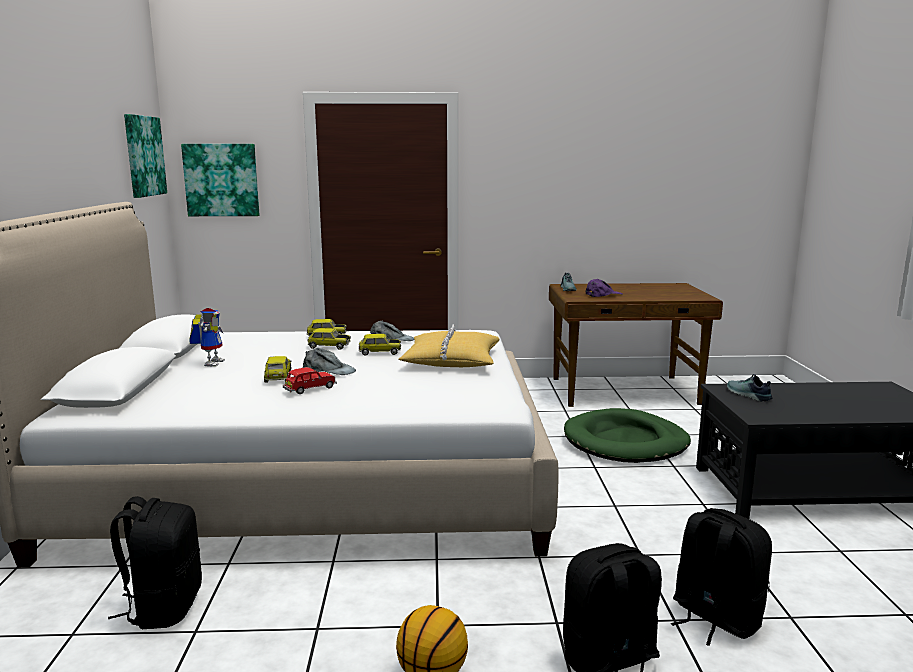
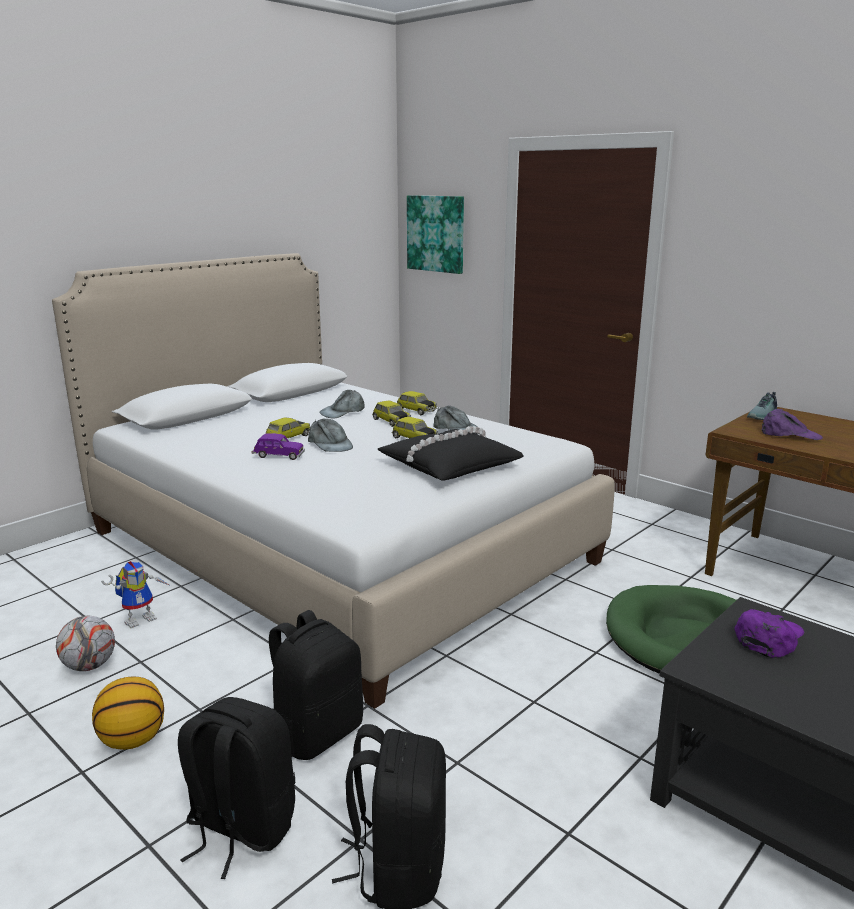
camera: 45 degrees right, 5 degrees up
(144, 156) = (356, 208): picture -> none
(164, 607) = (105, 596): black backpack -> black backpack (317, 733)
(211, 362) = (283, 412): toy robot -> toy robot (141, 618)
(268, 350) = (343, 412): none -> grey cap
(275, 658) = (89, 666): none -> football
(310, 389) = (278, 456): red toy car -> purple toy car
(451, 360) = (449, 466): yellow pillow -> black pillow
(747, 395) = (768, 637): shoe -> purple cap

